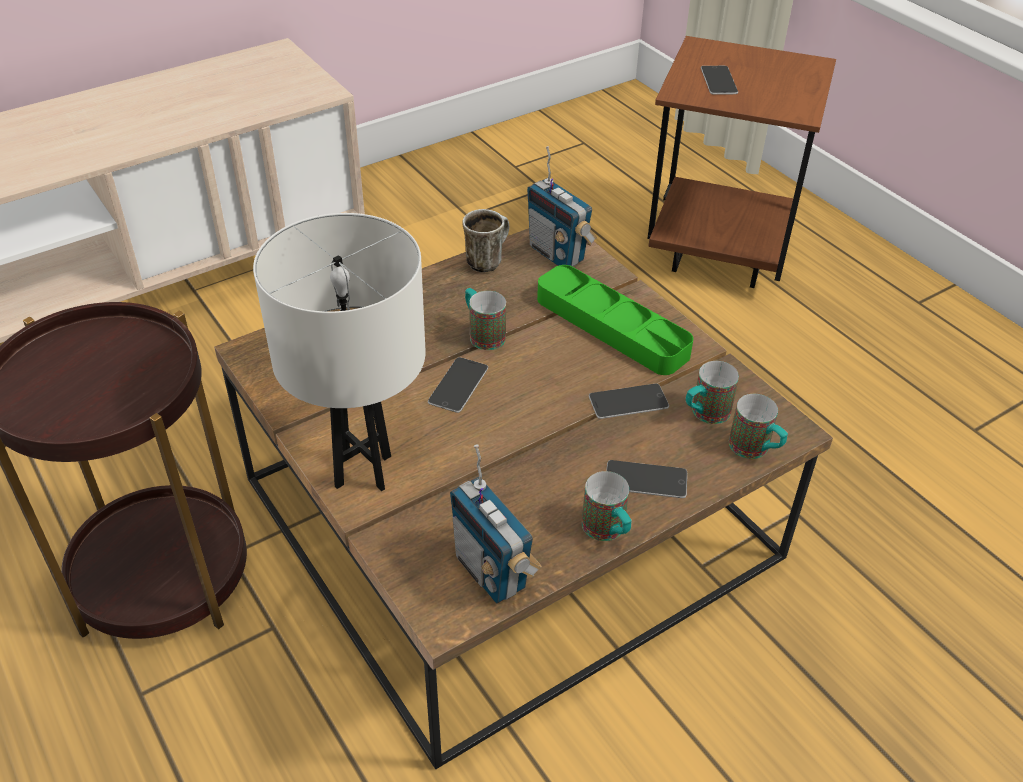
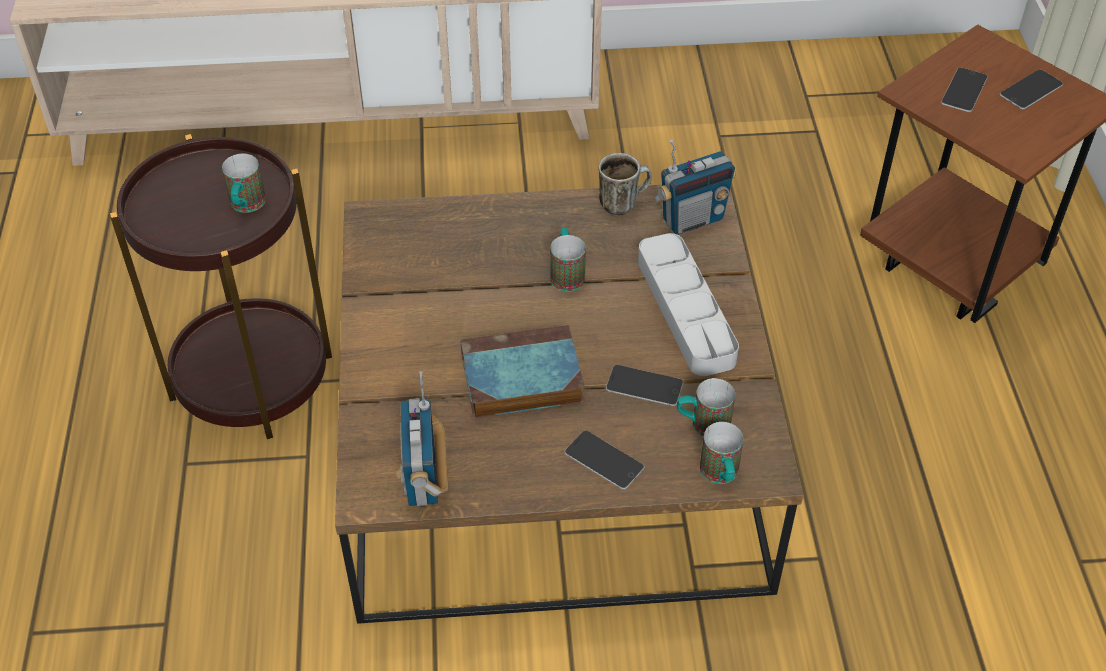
camera: 30 degrees right, 5 degrees up
(362, 471) = (385, 356): white table lamp -> none
(458, 385) = (512, 312): phone -> phone (1031, 90)
(512, 440) = (519, 379): none -> book
(557, 254) = (692, 219): radio -> radio turned 105 degrees counterclockwise
(608, 532) = (538, 489): mug -> mug (246, 206)
(611, 326) = (685, 310): green tray -> grey tray

